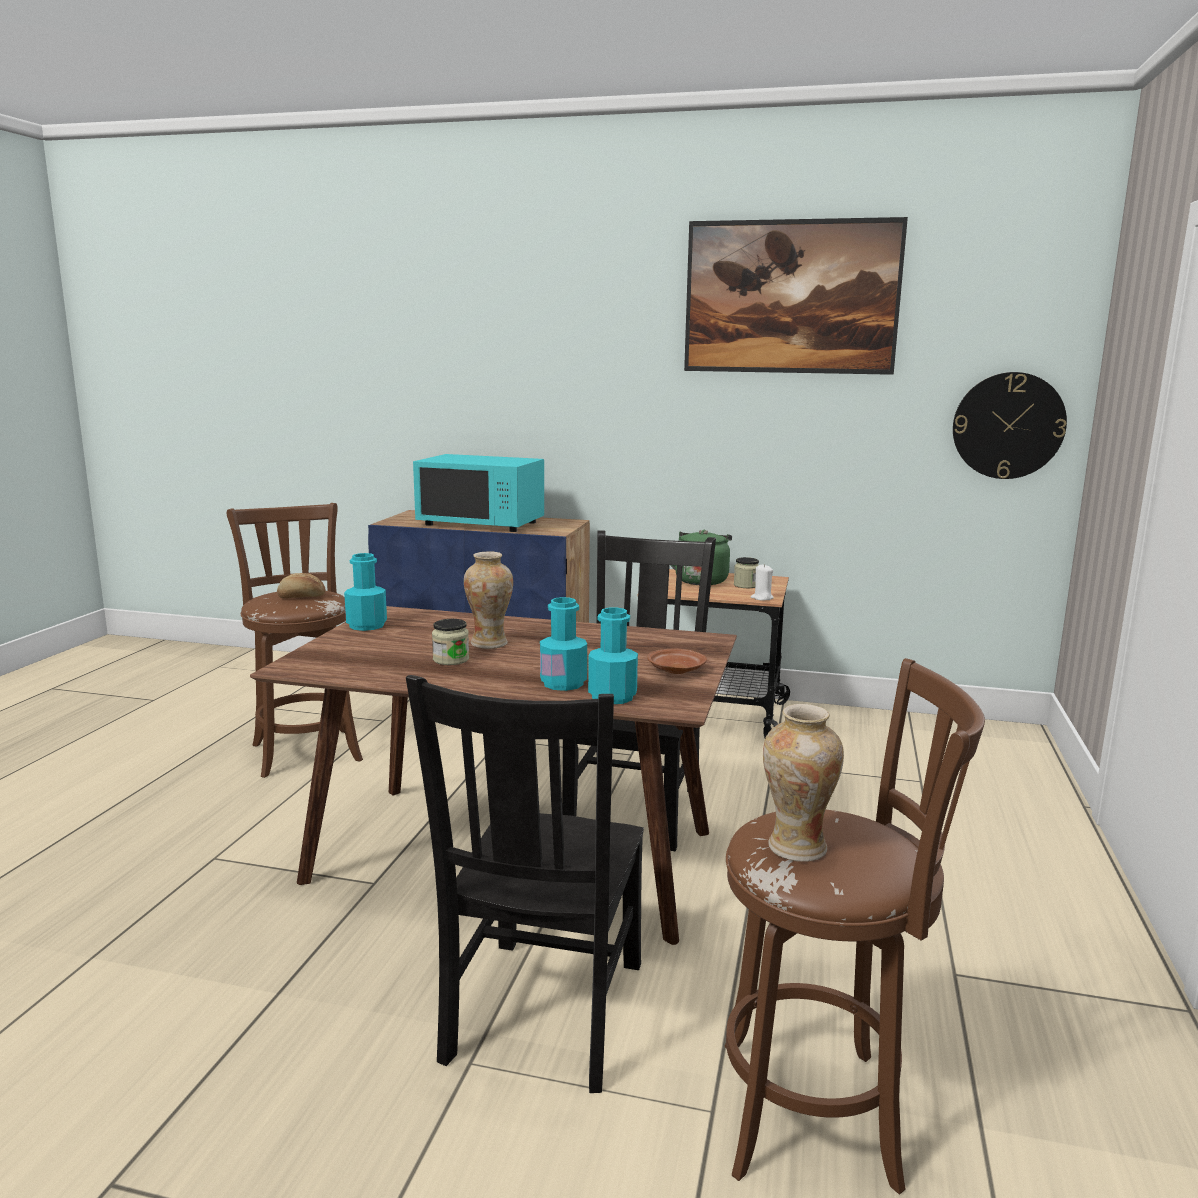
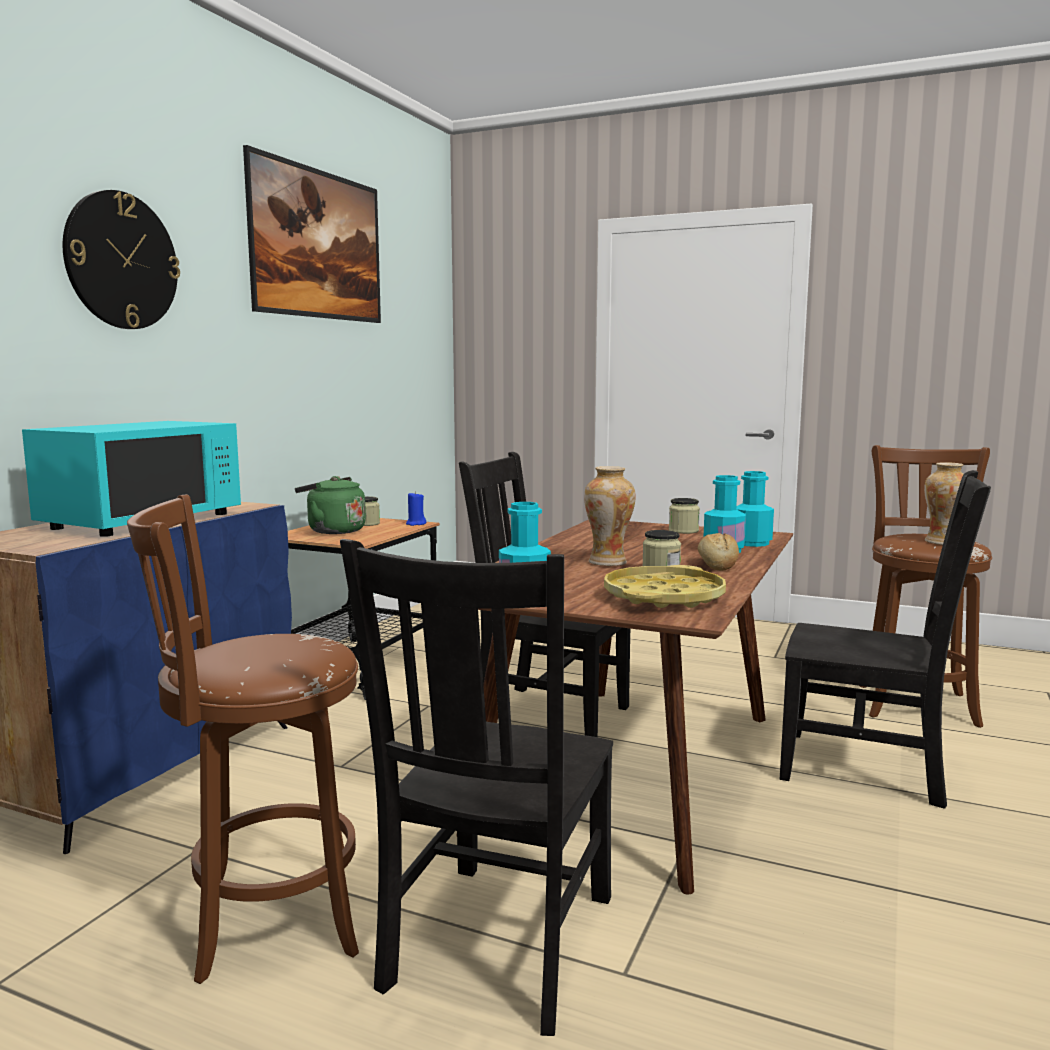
camera: 80 degrees left, 5 degrees down
(257, 815) = (497, 946): none -> black chair
(301, 597) = (273, 647): bread -> bread (717, 565)
(354, 660) = (663, 597): none -> yellow tray
(675, 669) = (683, 531): brown plate -> jar
(762, 598) = (415, 524): white candle -> blue candle
(1008, 425) = (427, 365): wall clock -> wall clock (121, 261)

